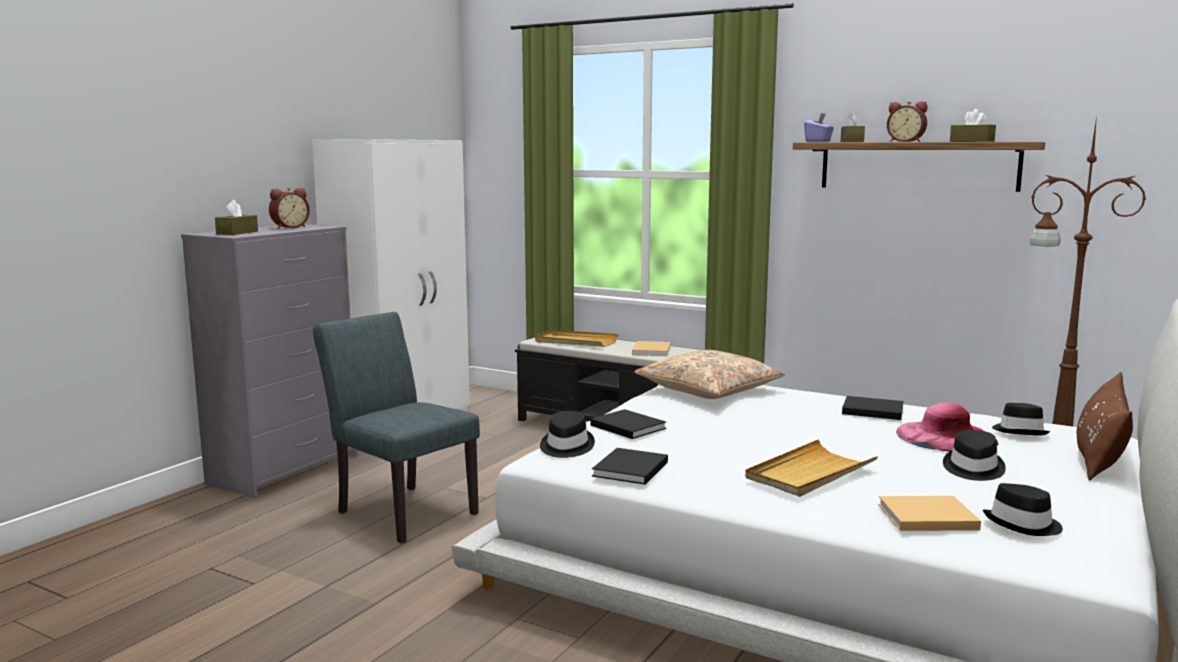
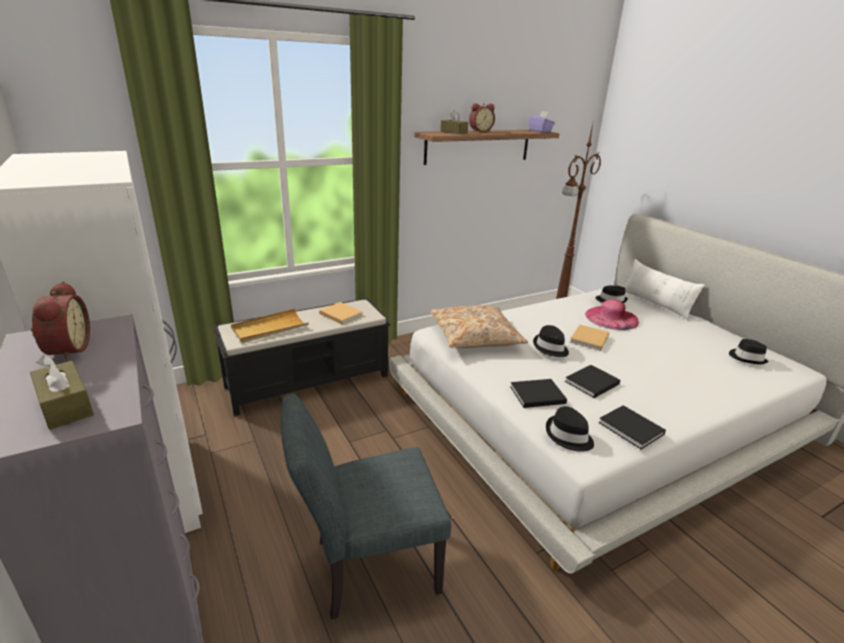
camera: 60 degrees left, 15 degrees up
(809, 473) = (661, 375): beige tray -> none
(818, 142) = (435, 133): purple tissue box -> purple tissue box (540, 131)
(870, 410) = (556, 314): black book -> black book (591, 383)
(924, 517) = (735, 375): beige book -> beige book (589, 339)
(971, 141) = (515, 131): brown tissue box -> none
(972, 468) = (662, 333): black hat -> black hat (550, 348)
(1099, 457) = (655, 303): brown pillow -> white pillow

